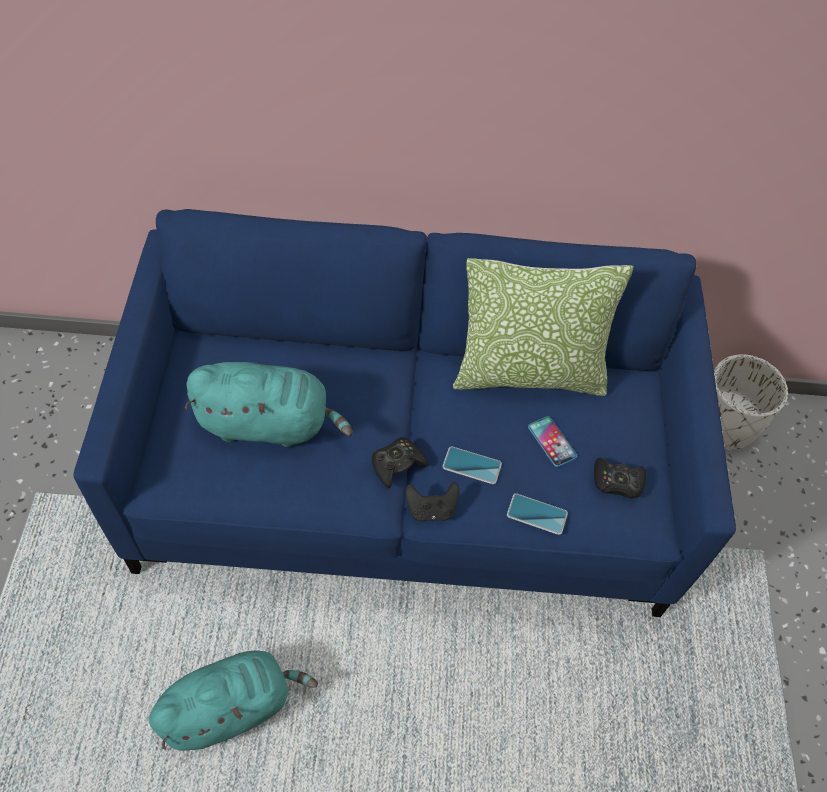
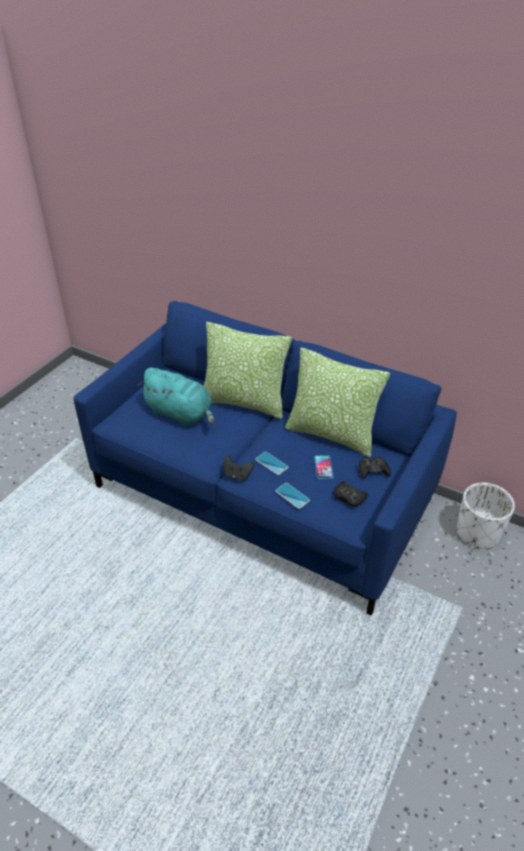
camera: 30 degrees right, 15 degrees down
(231, 707) = (105, 562): turquoise plush toy -> none
(359, 359) = (244, 402): none -> pillow
(397, 464) = (233, 451): black game controller -> black game controller (373, 471)

